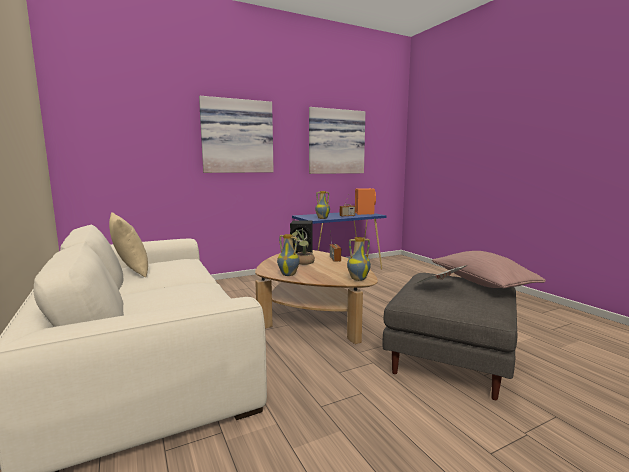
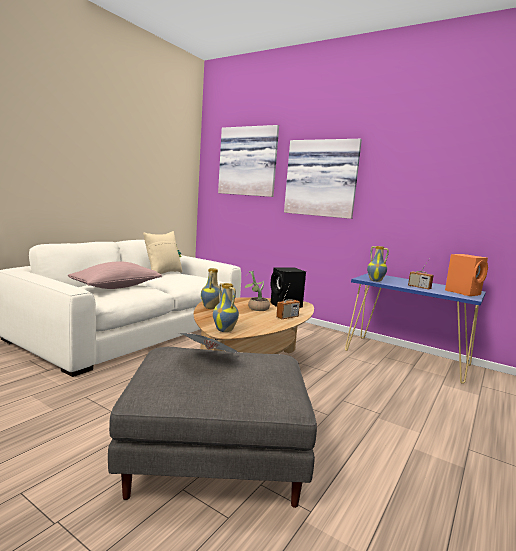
camera: 60 degrees right, 0 degrees up
(335, 142) = (452, 185): picture -> picture (249, 161)
(482, 283) = (267, 387): pink pillow -> pink pillow (116, 287)

